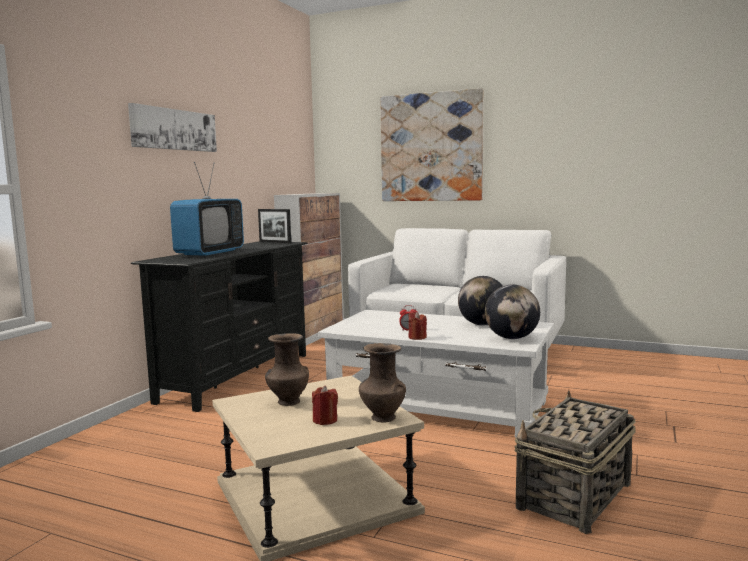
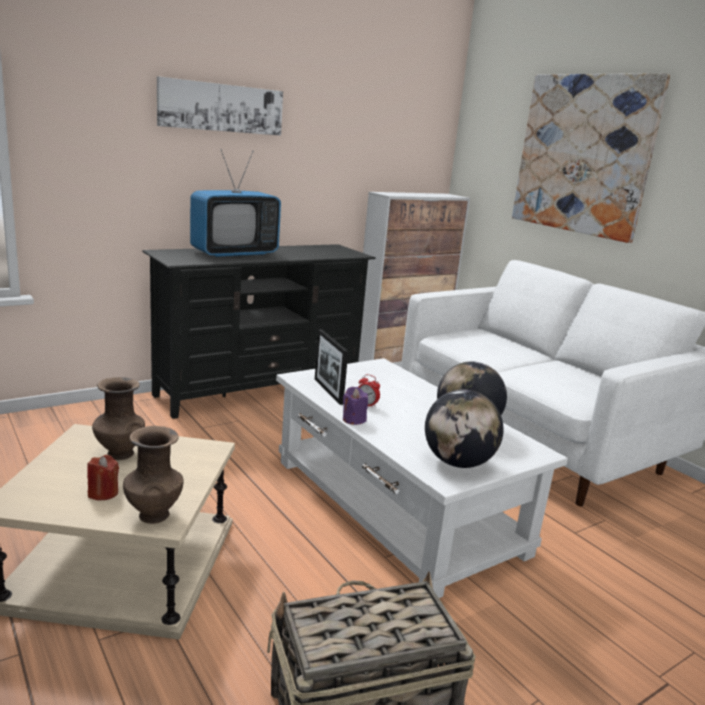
camera: 30 degrees right, 10 degrees up
(275, 242) = (343, 249): picture frame -> picture frame (328, 391)
(417, 337) = (353, 419): red candle -> purple candle

